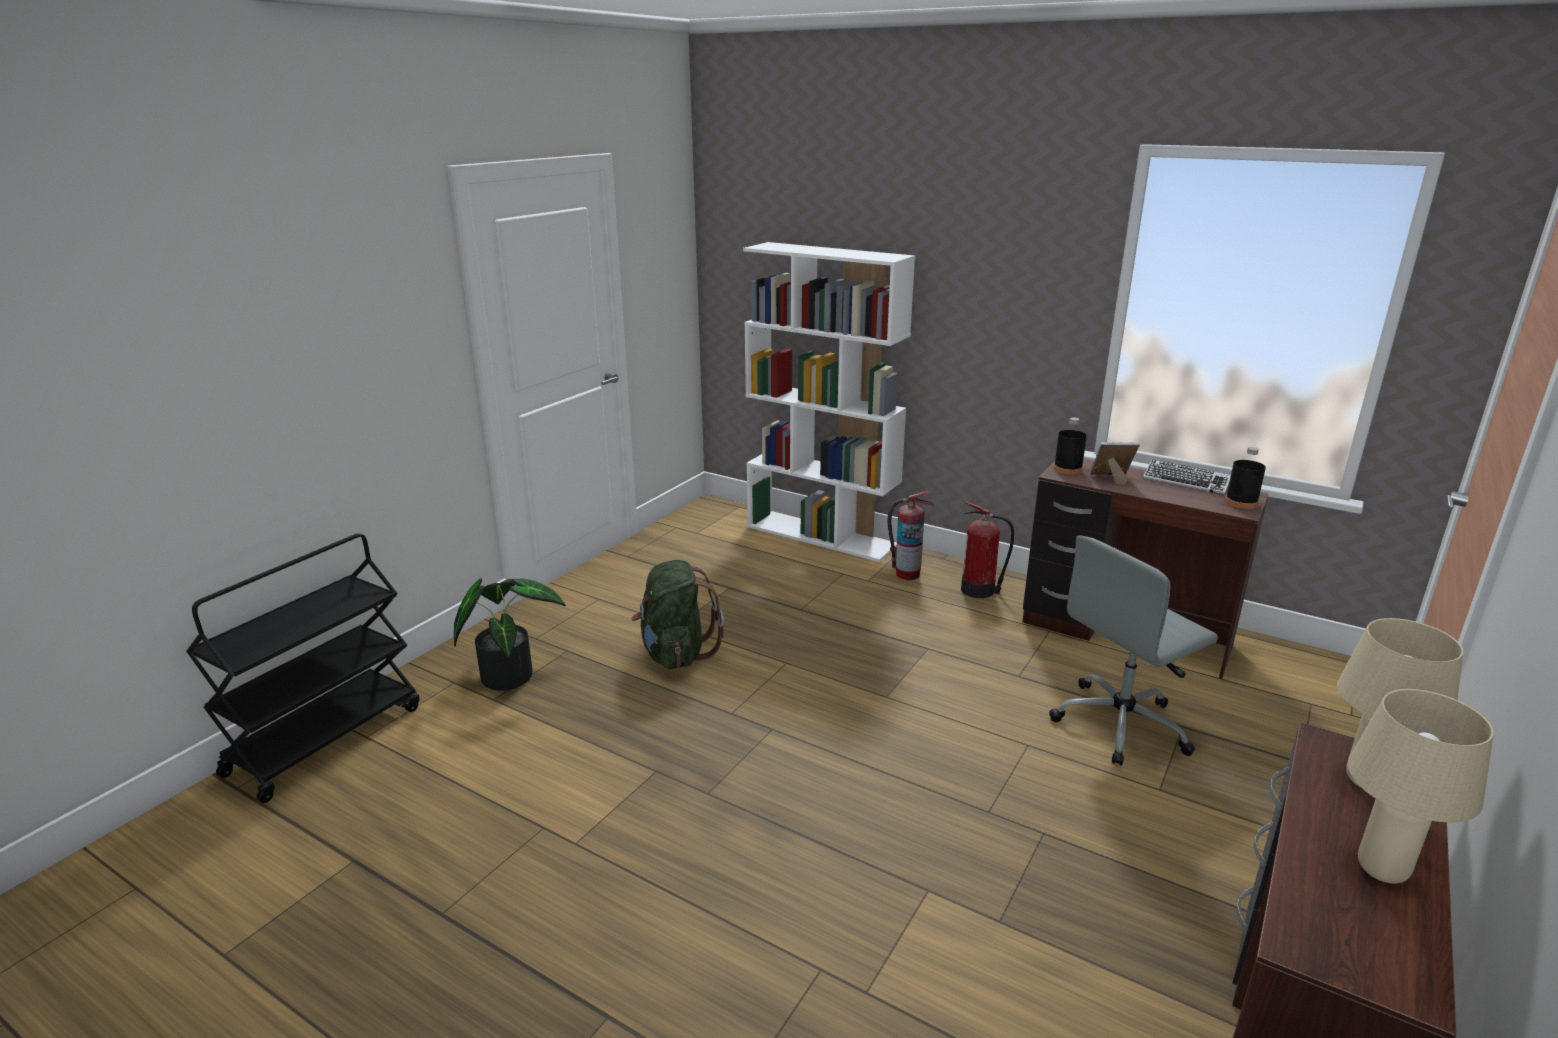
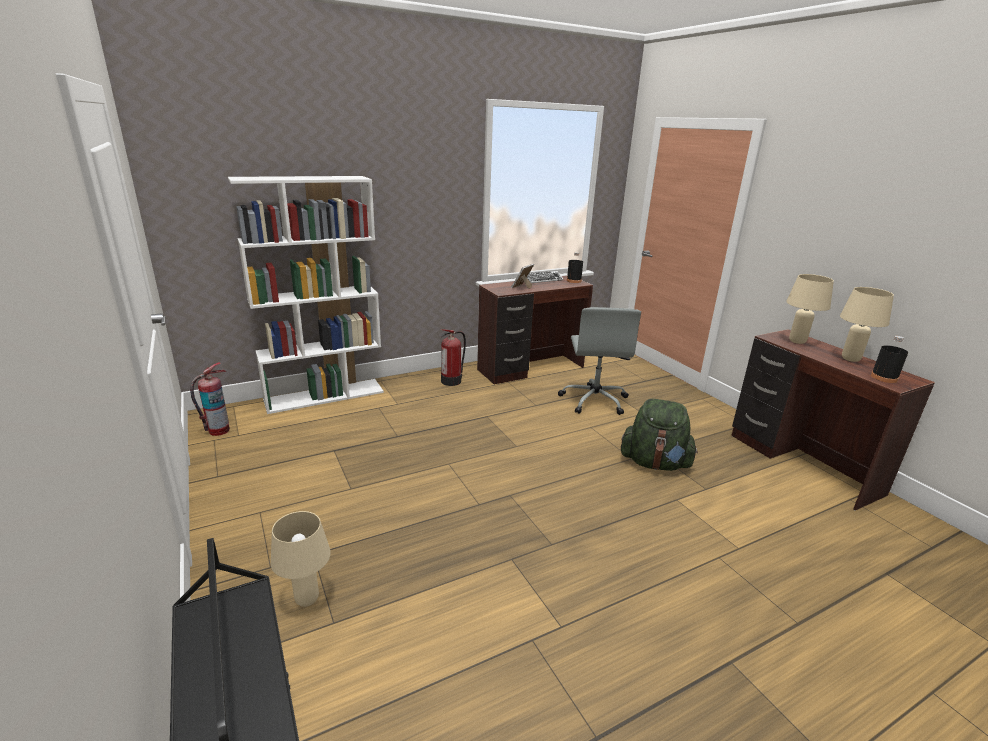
camera: 60 degrees left, 0 degrees up
(510, 673) = (306, 599): potted plant -> beige table lamp
(676, 653) = (386, 502): green backpack -> green backpack (655, 463)
(907, 574) = (408, 391): fire extinguisher -> fire extinguisher (218, 430)
(1067, 469) = (498, 289): black bottle -> black bottle (884, 378)

